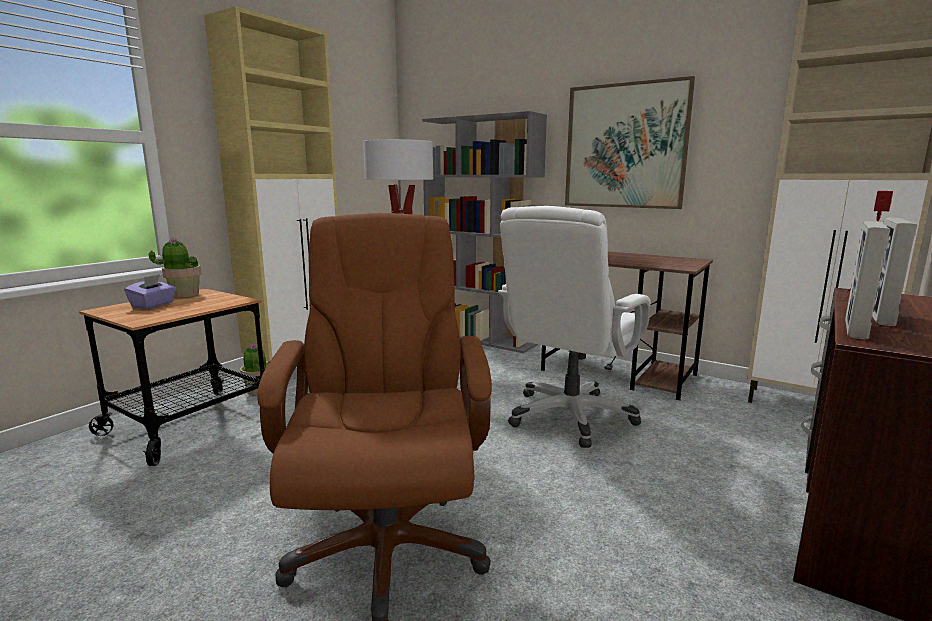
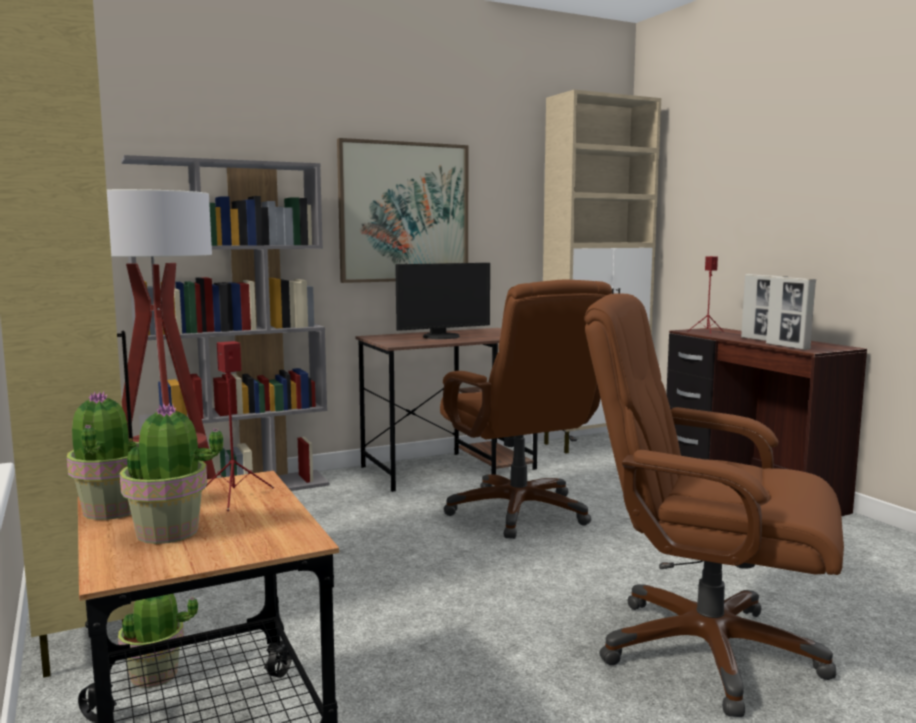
camera: 60 degrees left, 5 degrees down
(153, 305) = (168, 532): purple tissue box -> potted plant
(210, 303) = (234, 496): none -> red speaker
(570, 416) = (519, 512): white office chair -> brown office chair
(618, 258) = (442, 337): none -> monitor

